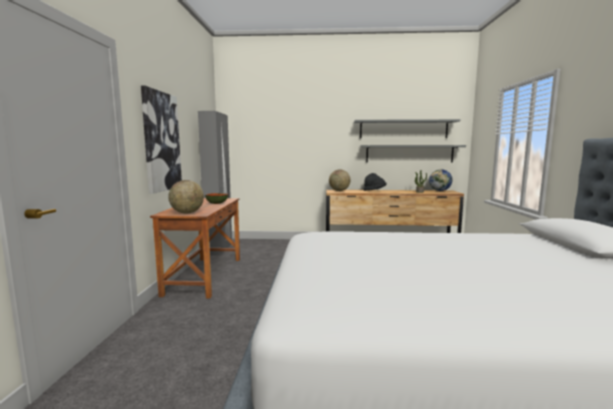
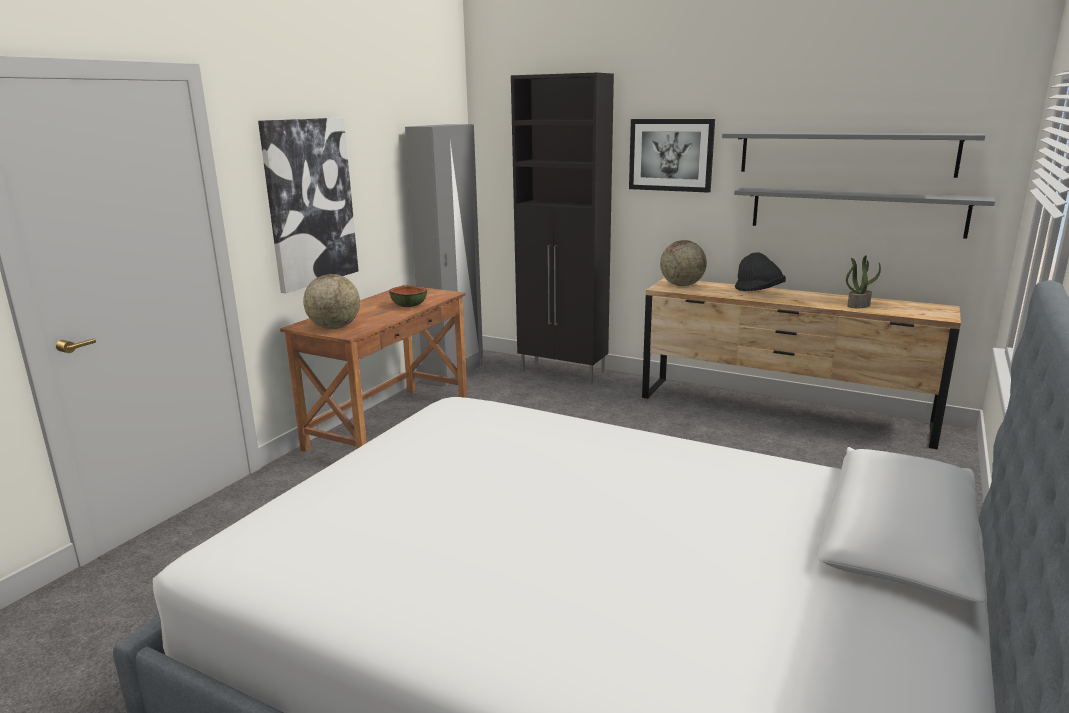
camera: 25 degrees right, 10 degrees up
(277, 242) = (563, 371): none -> black cabinet
(326, 131) = (671, 155): none -> picture
(440, 191) = (918, 306): globe -> none

